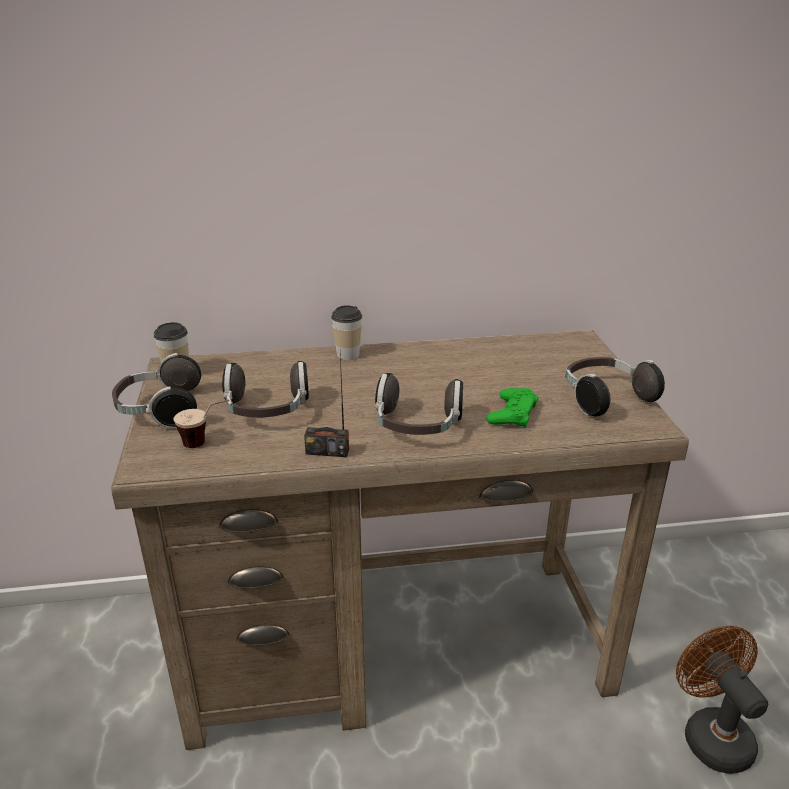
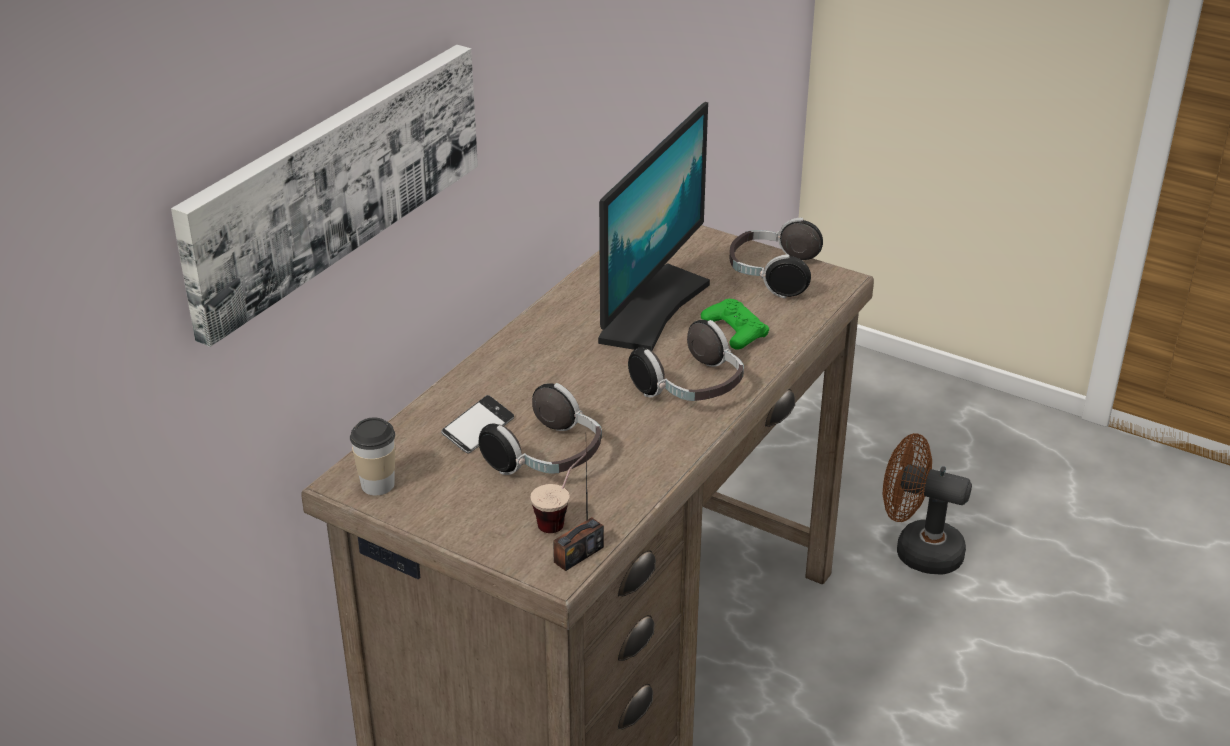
camera: 50 degrees left, 5 degrees up
(160, 410) = (451, 525): headphones -> none
(208, 150) = (334, 182): none -> picture
(268, 378) = (478, 430): none -> phone
(327, 451) = (668, 454): radio -> radio (578, 554)
(348, 354) = (498, 361): cup -> none
(483, 375) = (649, 309): none -> monitor

